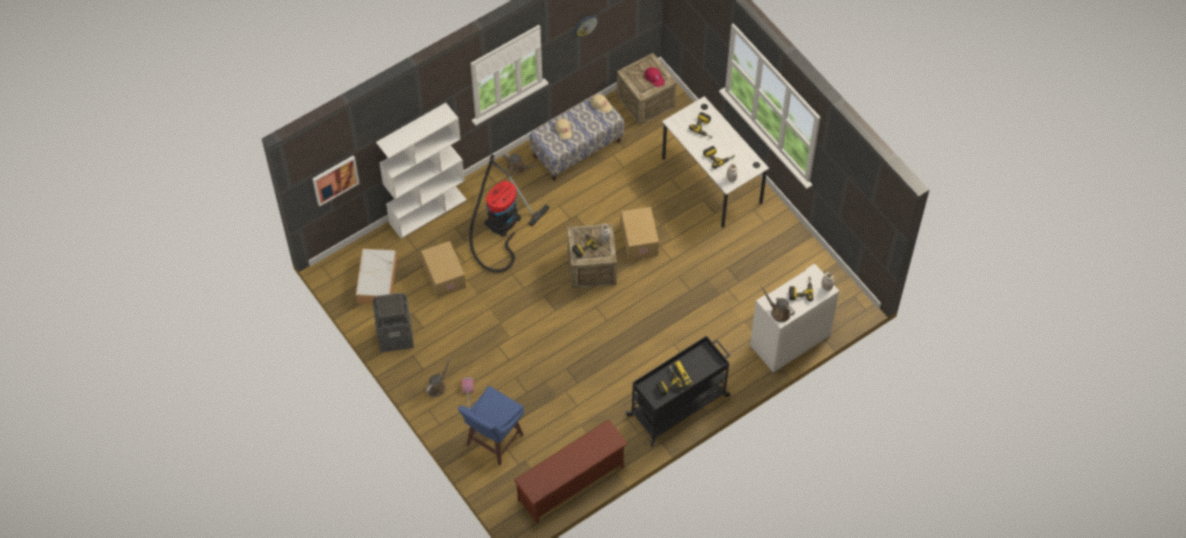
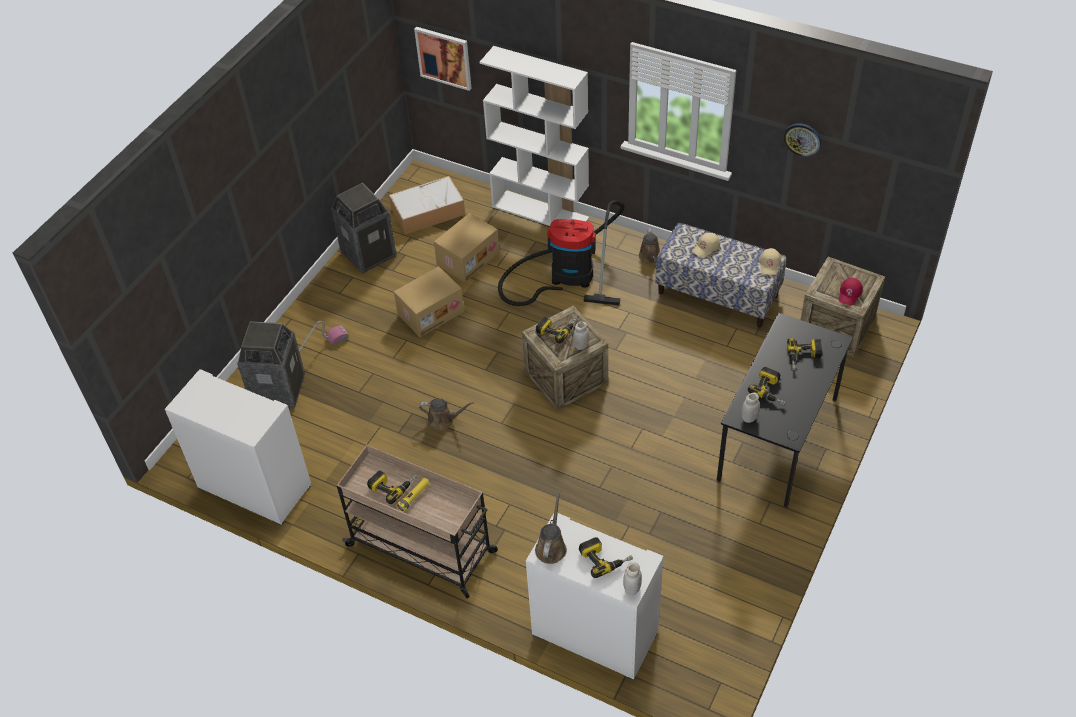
camera: 65 degrees right, 10 degrees down
(437, 387) = (323, 313): brown watering can -> brown watering can (443, 420)
(493, 441) = (278, 390): blue stool -> trash can
(571, 484) = (253, 487): brown shoe rack -> white cabinet
(638, 240) = (635, 404): cardboard box -> cardboard box (430, 312)
(679, 405) = (423, 549): black cart -> beige cart
(711, 180) = (778, 439): white desk -> black desk

